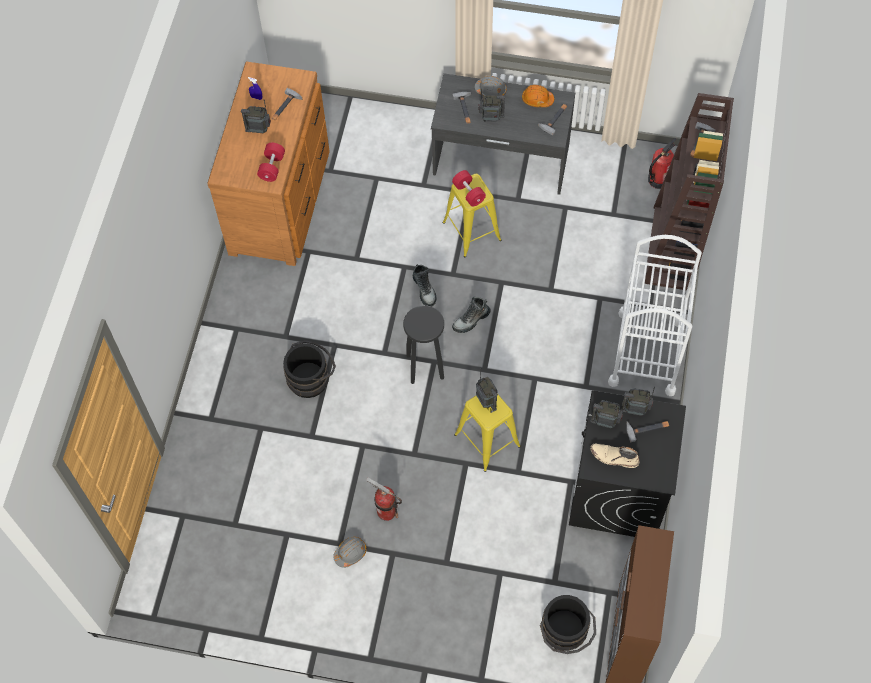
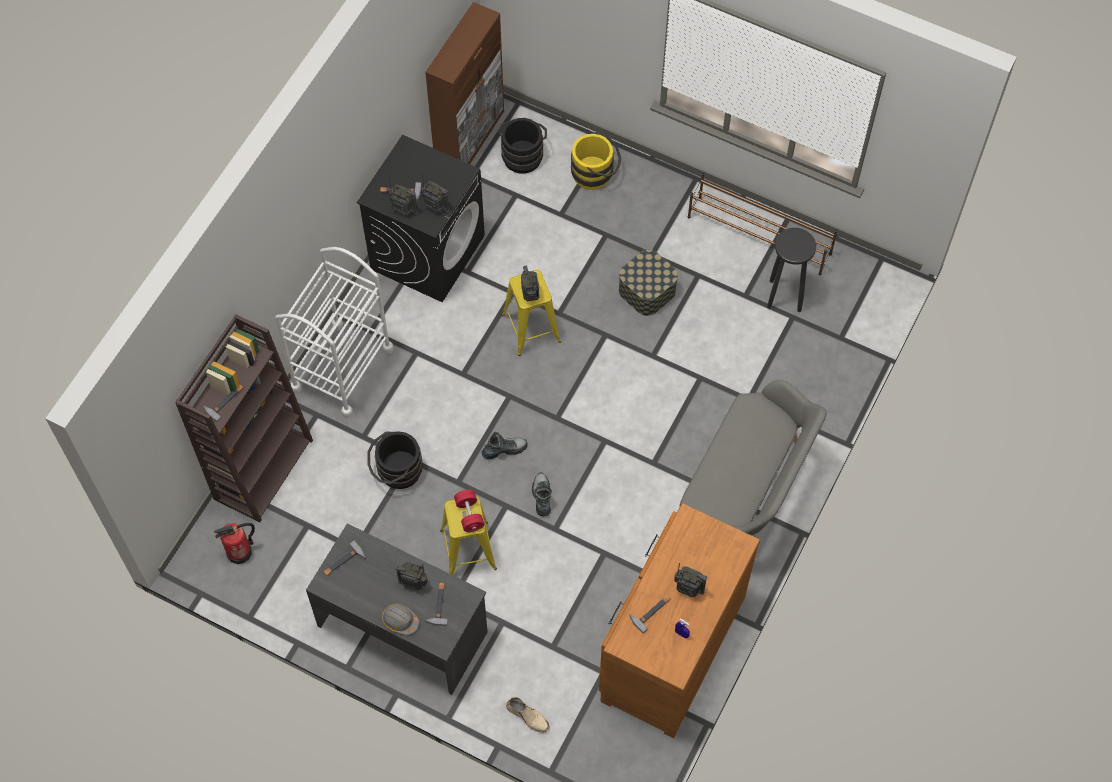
camera: 165 degrees left, 0 degrees up
(245, 337) = (745, 496): none -> grey bench
(272, 167) = (684, 537): red dumbbell -> none
(286, 607) = (759, 236): none -> brown shoe rack
(311, 377) = (686, 435): black bucket -> black bucket (396, 471)
(350, 553) = (690, 264): grey hard hat -> none
(386, 511) = (647, 291): fire extinguisher -> storage box
(425, 366) = (567, 415): black stool -> black stool (784, 295)
(479, 633) = (596, 173): none -> yellow bucket
(537, 99) = (352, 592): orange hard hat -> none
(614, 457) = (441, 176): beige boot -> beige boot (528, 716)

